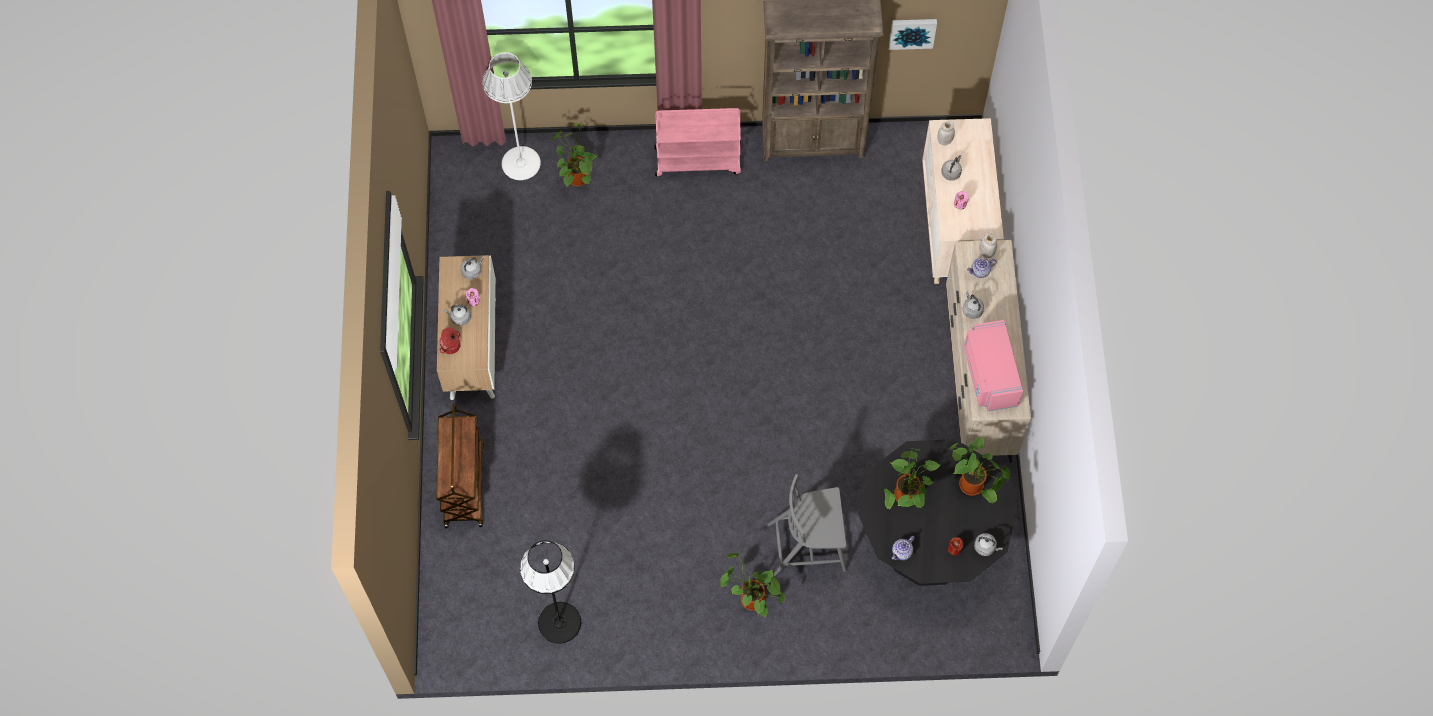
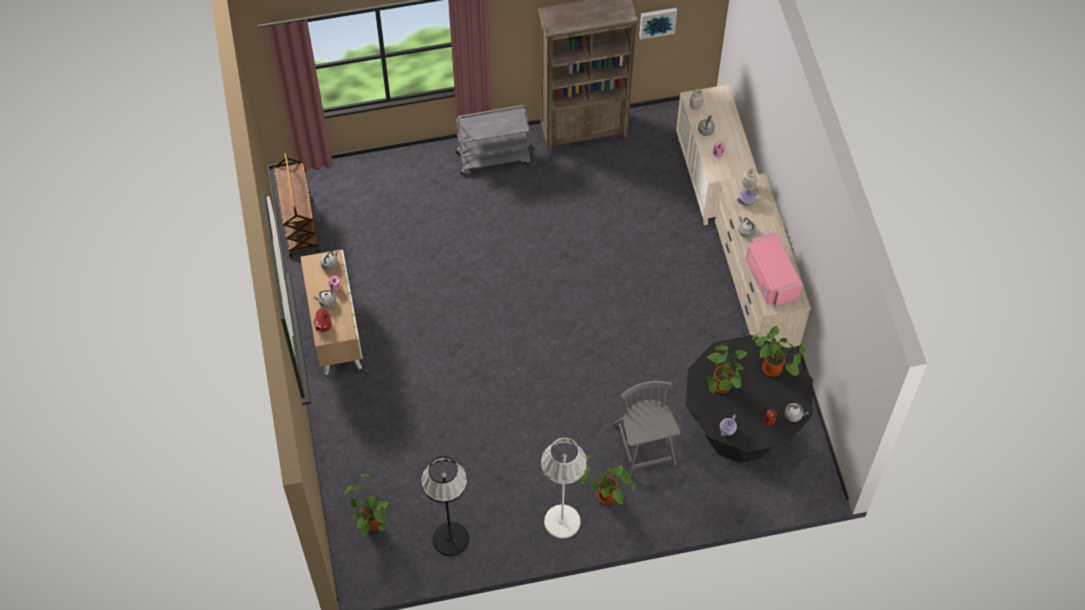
camera: 10 degrees left, 5 degrees down
(463, 484) = (349, 441): brown cart -> brown cart (299, 224)
(521, 163) = (348, 180): white floor lamp -> white floor lamp (562, 521)
(576, 176) = (395, 184): potted plant -> potted plant (369, 520)
(698, 160) = (493, 157): pink cart -> grey cart
(808, 546) = (644, 445): grey chair -> grey chair turned 90 degrees clockwise

